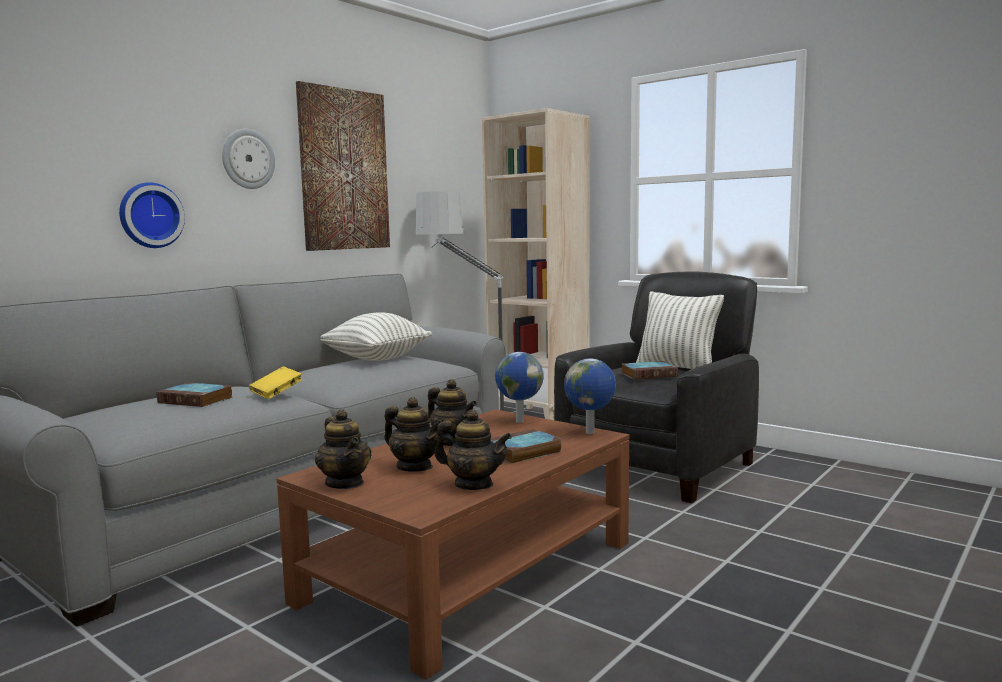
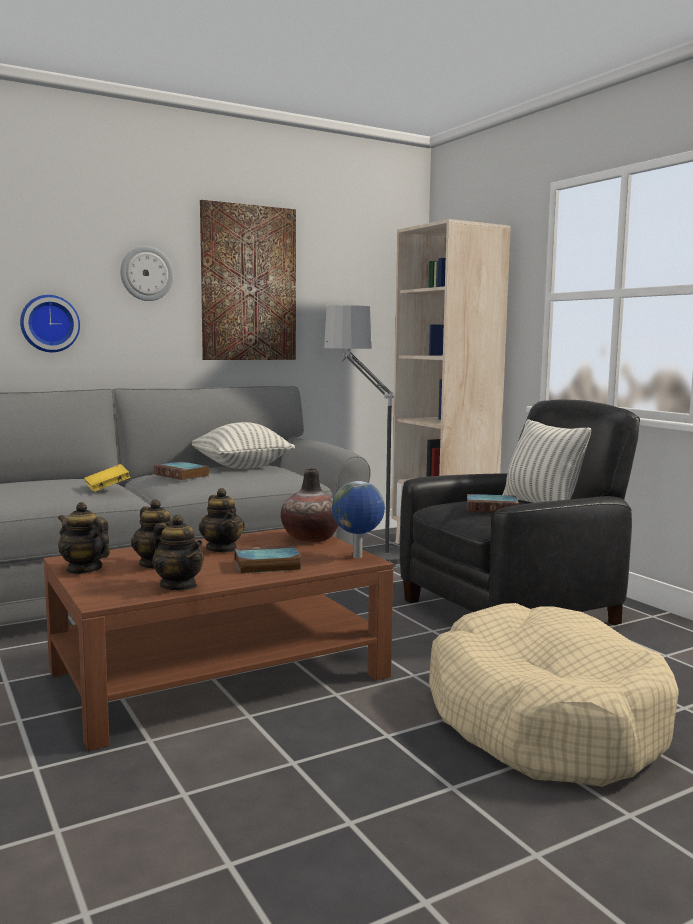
camera: 20 degrees right, 0 degrees up
(197, 400) = (40, 486): book -> book (182, 475)
(345, 483) = (84, 569): teapot -> teapot turned 135 degrees clockwise
(519, 421) = (310, 538): globe -> vase
(788, 556) = (543, 720): none -> beige dog bed

